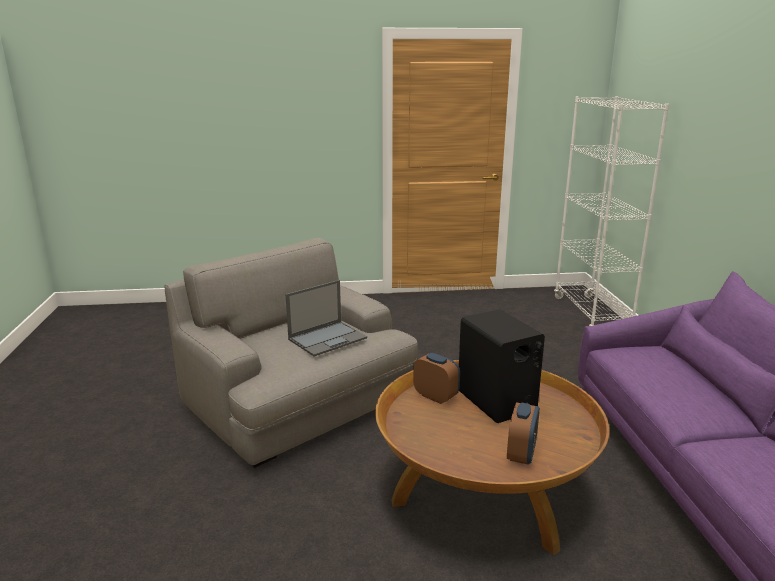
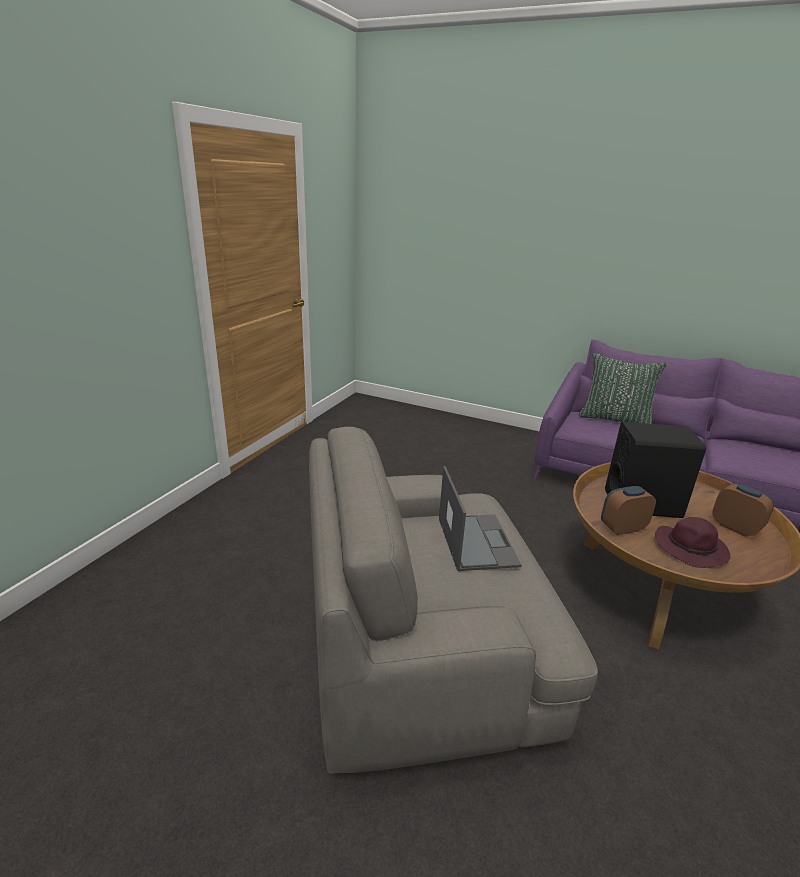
camera: 60 degrees left, 5 degrees up
(444, 431) = (691, 549): none -> purple hat
(591, 315) = (410, 414): white bookcase -> none
(681, 367) = (614, 419): none -> green pillow

